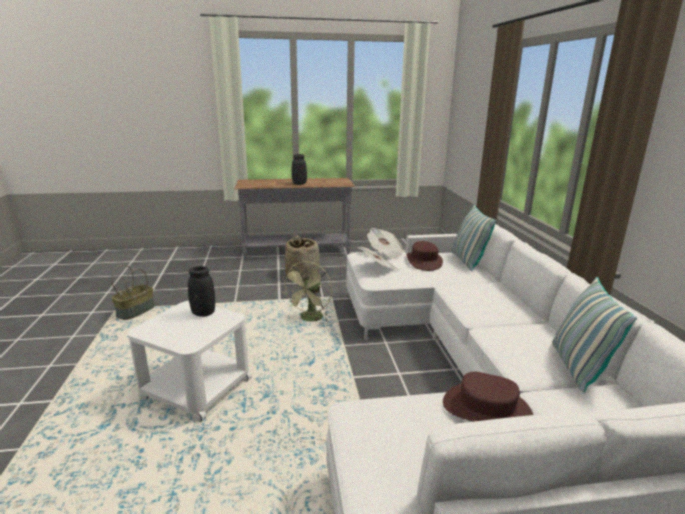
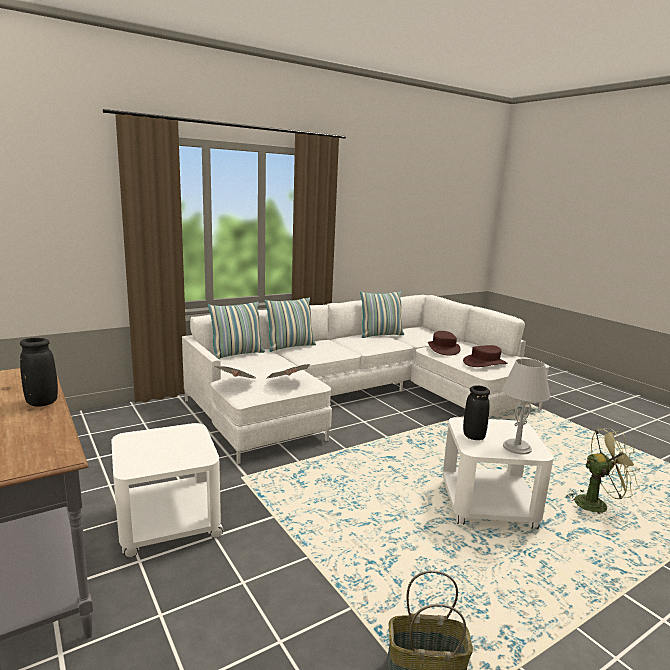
camera: 115 degrees left, 5 degrees down
(163, 325) = (517, 447): none -> grey table lamp
(302, 275) = (167, 522): basket -> white side table
(310, 319) = (311, 478): green fan -> green fan (597, 504)
(424, 261) = (251, 367): brown hat -> brown hat (485, 363)
(495, 287) = (290, 347): none -> pillow

